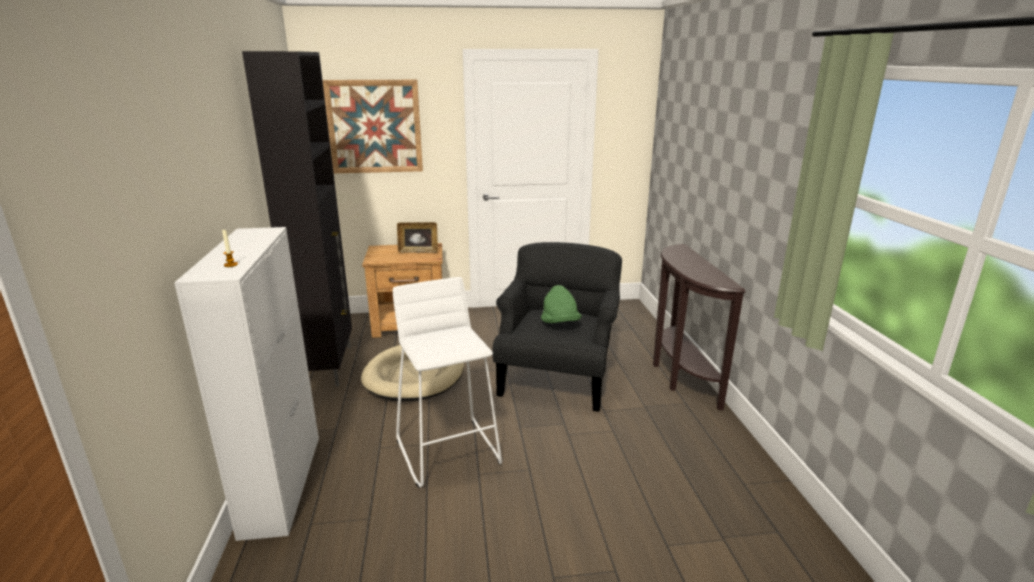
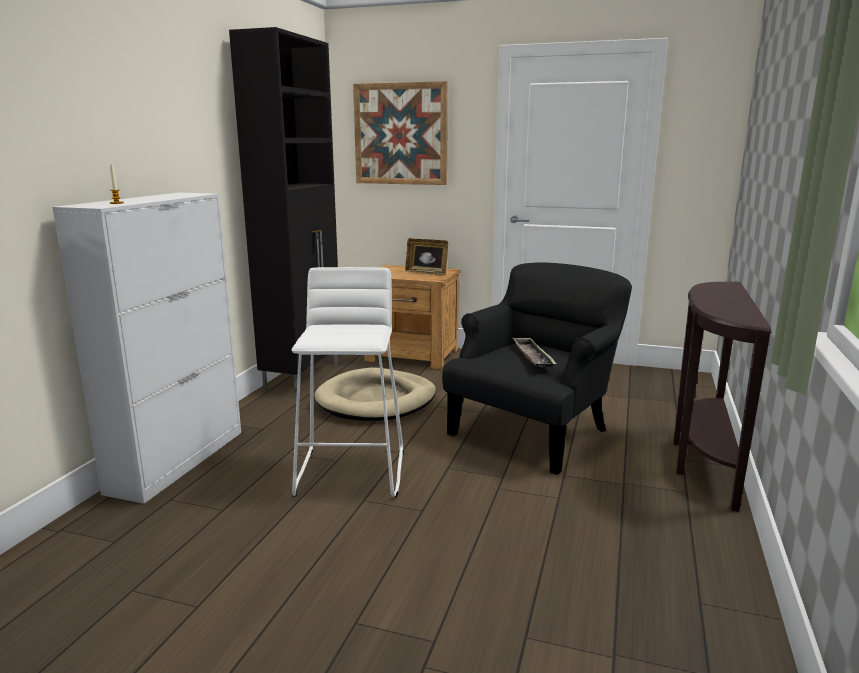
camera: 25 degrees right, 5 degrees down
(560, 323) = (532, 357): green hat -> tray

